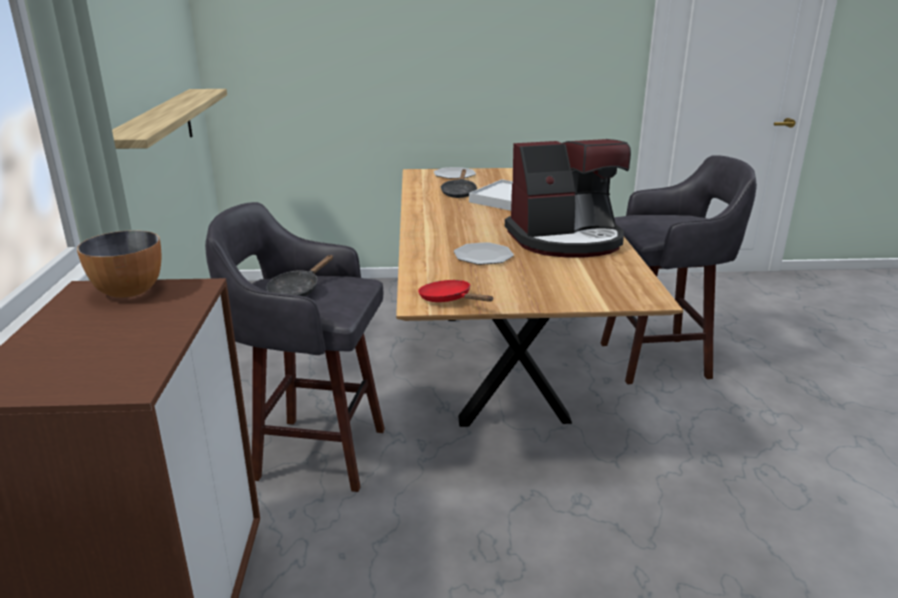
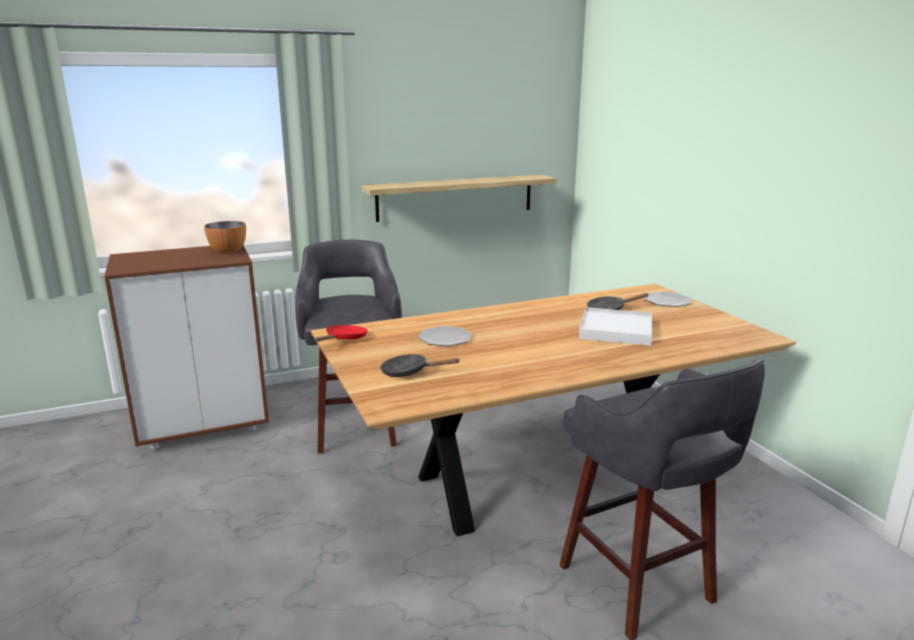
camera: 70 degrees right, 5 degrees down
(297, 290) = (346, 303): black frying pan -> black frying pan (409, 372)
(566, 240) = (517, 363): coffee machine -> none

